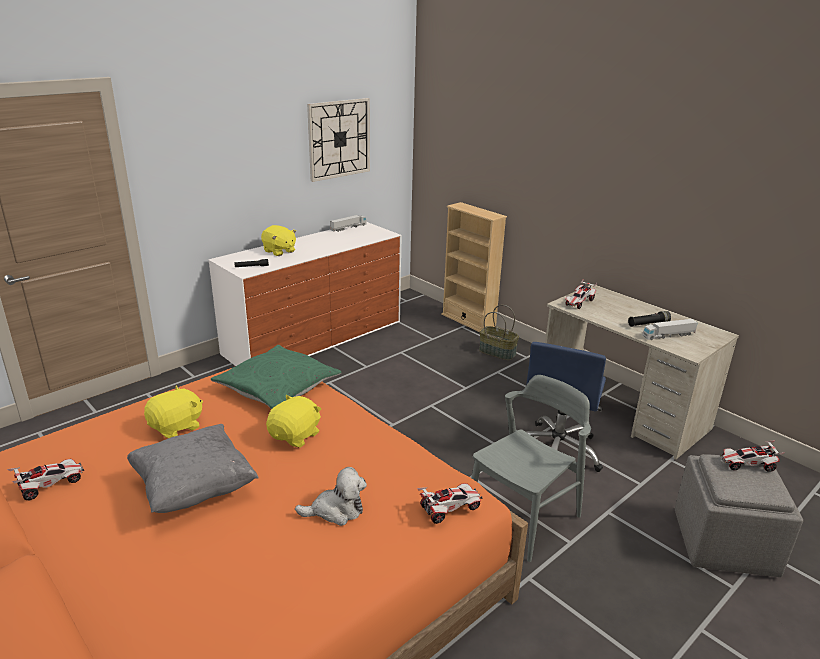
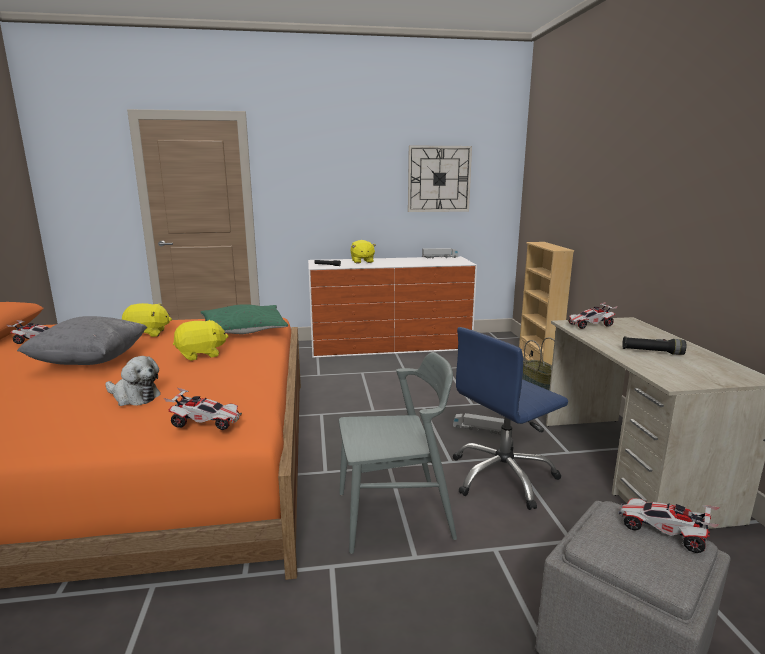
camera: 35 degrees right, 10 degrees down
(668, 335) = (666, 364): toy truck -> toy truck (480, 429)

